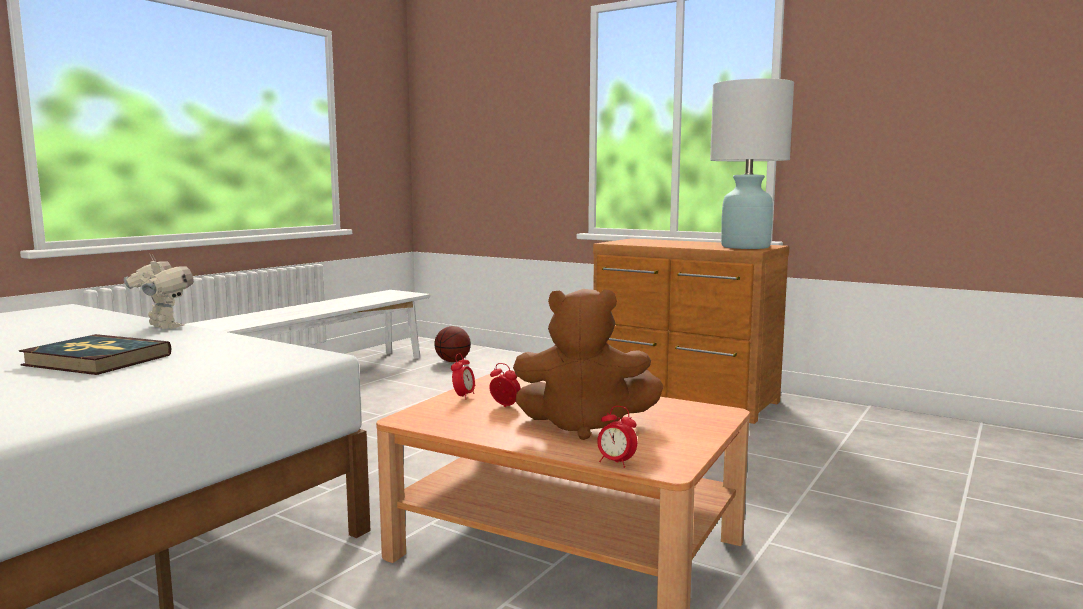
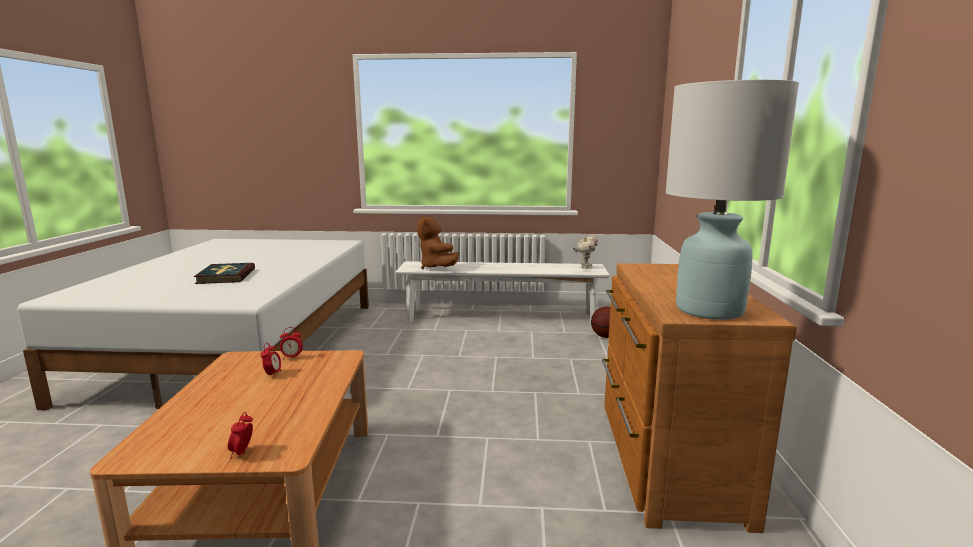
camera: 60 degrees right, 5 degrees up
(163, 327) = (310, 264): toy robot -> toy robot (585, 267)
(584, 425) = (231, 408): brown plush toy -> brown plush toy (437, 267)
(616, 462) = (140, 437): alarm clock -> alarm clock (242, 453)

